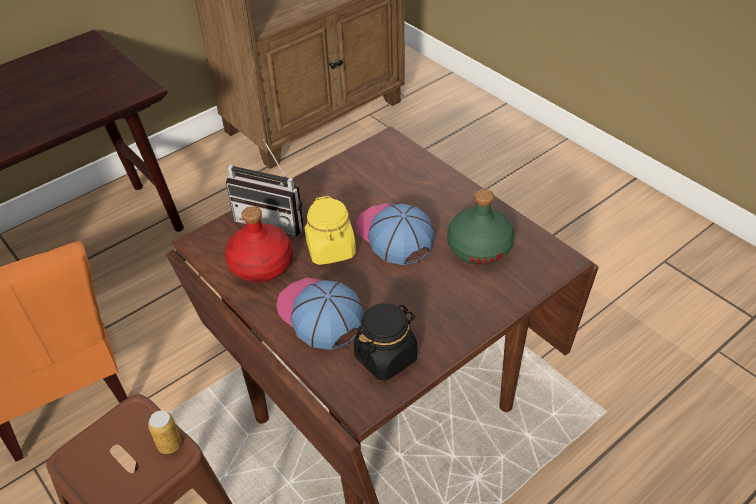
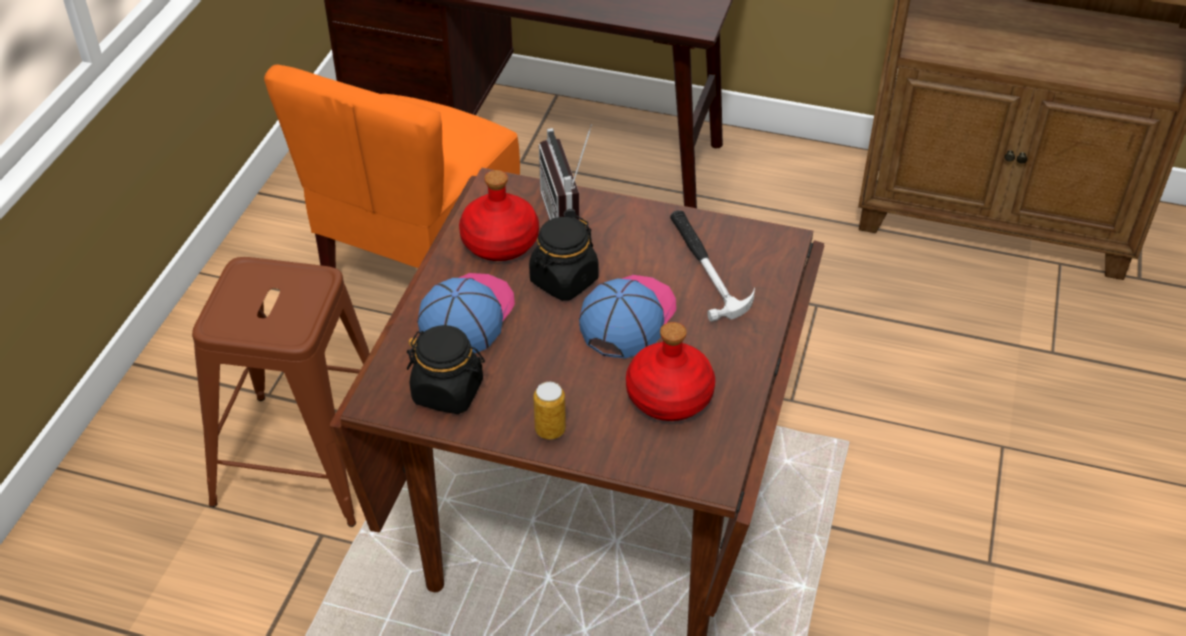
camera: 55 degrees right, 0 degrees up
(169, 444) = (300, 322): can -> can (550, 430)
(331, 249) = (563, 281): yellow jar -> black jar
(380, 181) = (706, 267): none -> hammer
(479, 247) = (670, 396): green bottle -> red bottle

